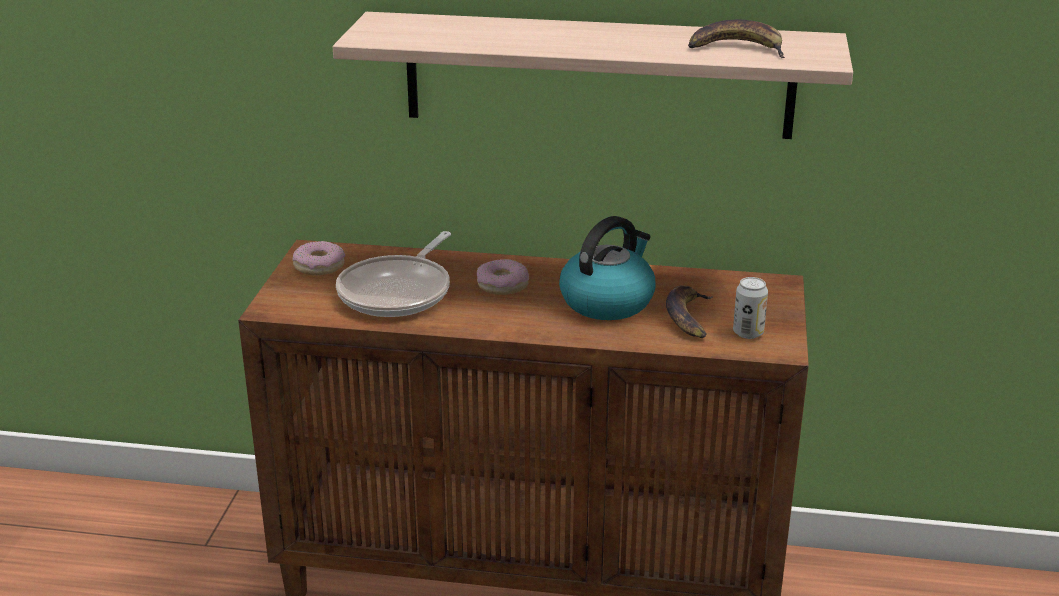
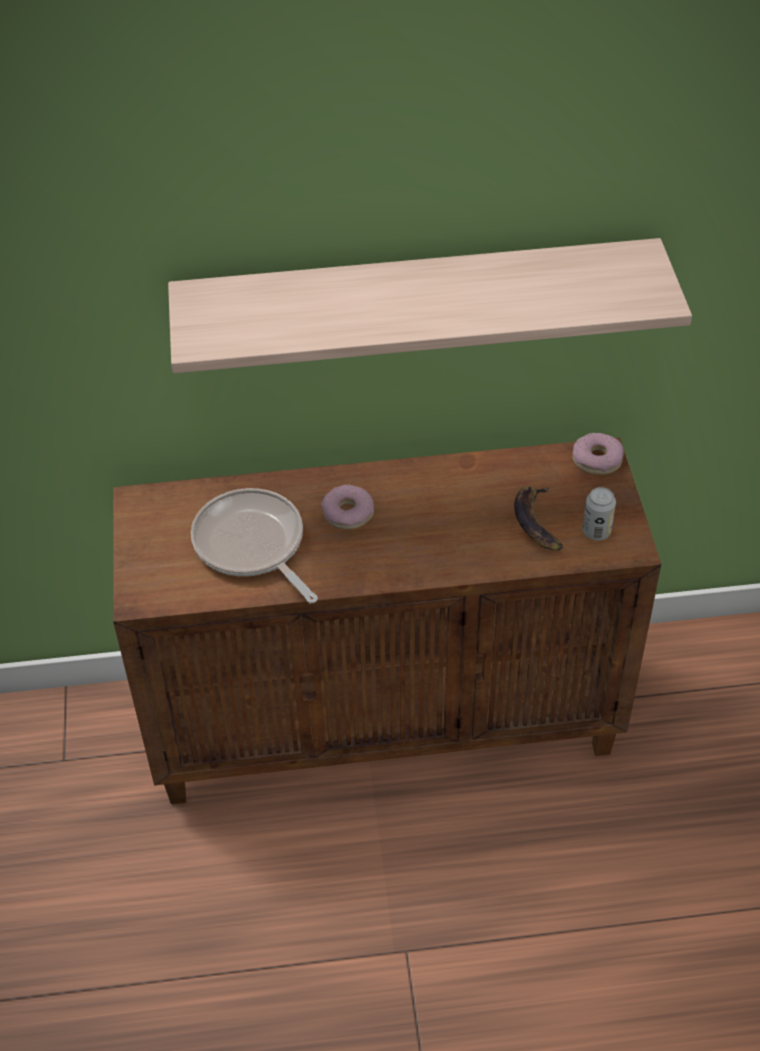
camera: 15 degrees left, 20 degrees up
(319, 266) = (156, 524): donut -> donut (597, 460)
(398, 292) = (252, 546): frying pan -> frying pan turned 135 degrees clockwise
(607, 301) = (455, 515): kettle -> none
(737, 48) = (572, 291): banana -> none

